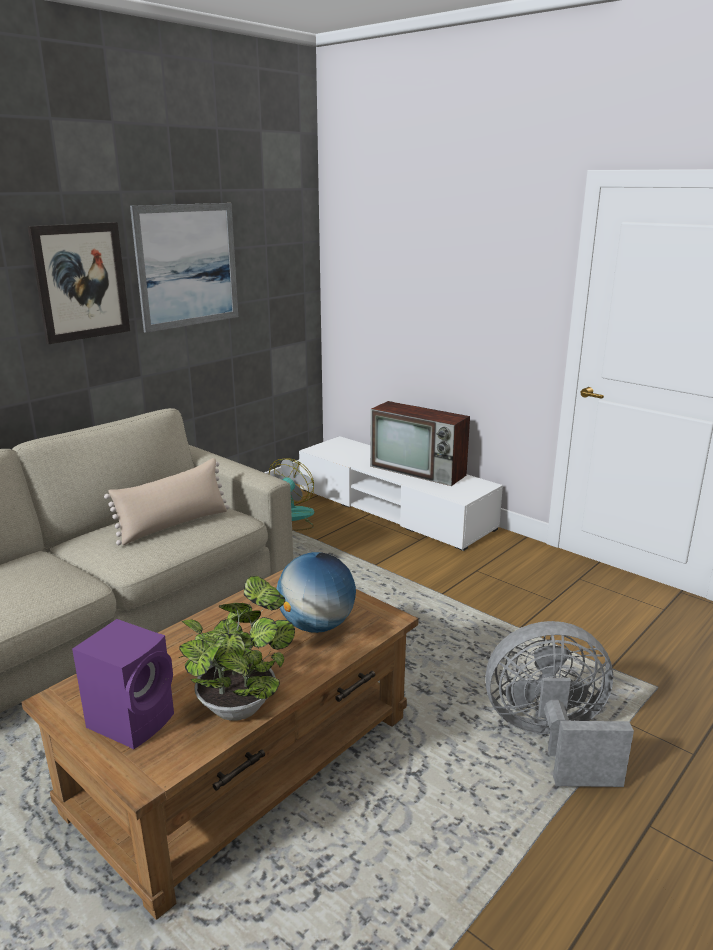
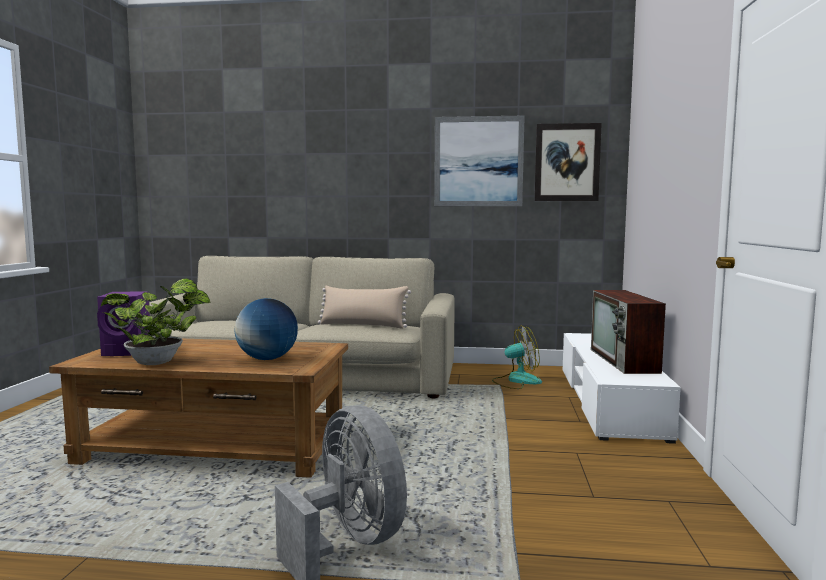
camera: 55 degrees right, 15 degrees down
(81, 282) = (391, 165): picture -> picture (567, 162)

